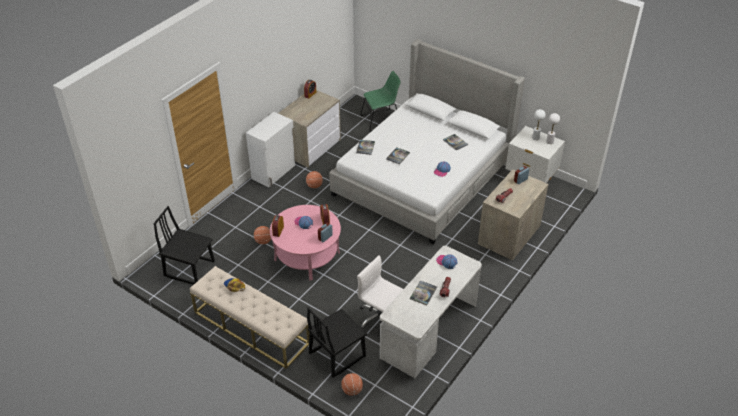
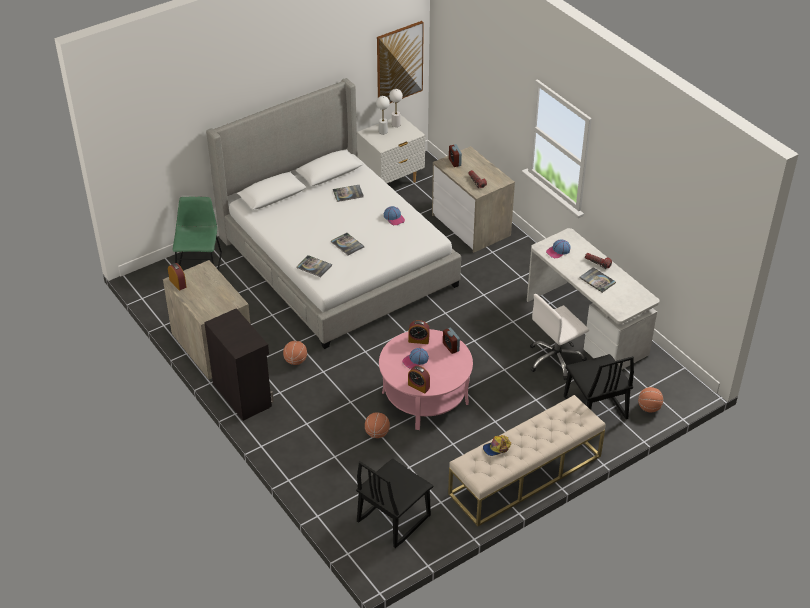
camera: 70 degrees left, 0 degrees up
(274, 172) = (243, 394): white cabinet -> black cabinet
(573, 100) = (399, 63): none -> picture

